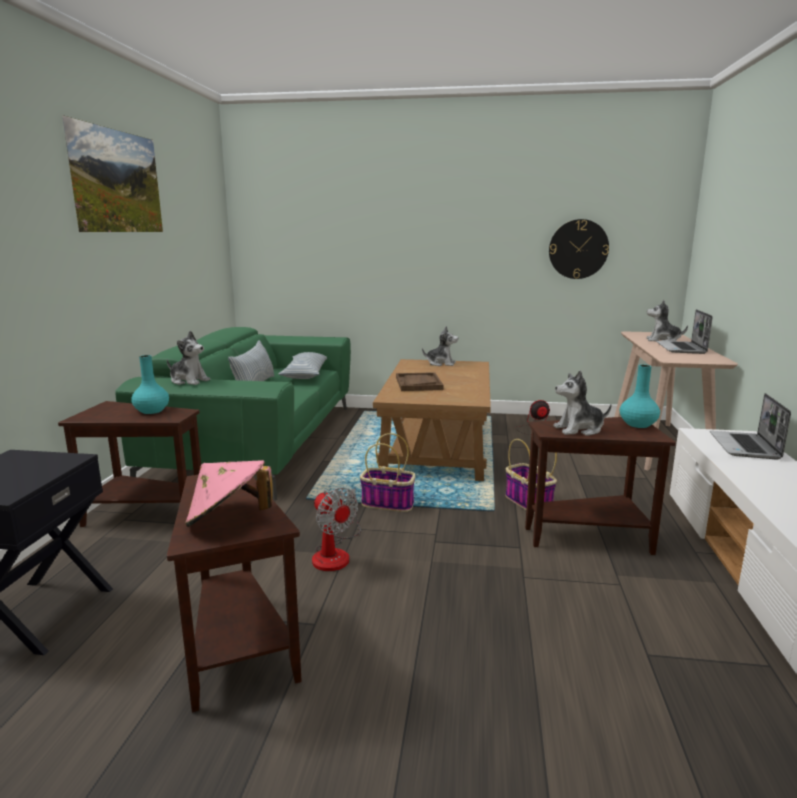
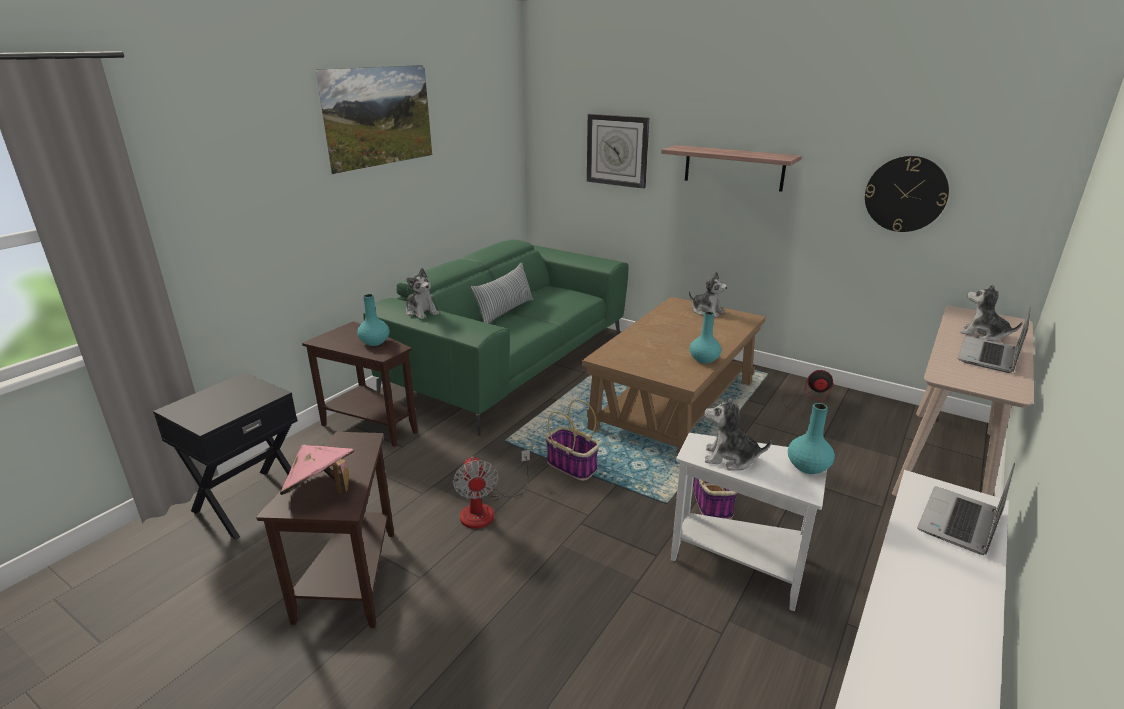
camera: 25 degrees right, 10 degrees up
(305, 374) = (564, 301): pillow -> none
(329, 236) = (617, 150): none -> wall clock
(418, 383) = (652, 340): brown tray -> none
(439, 242) = (733, 168): none -> shelf
(474, 389) = (704, 360): none -> turquoise vase
(591, 537) = (742, 566): brown side table -> white side table

